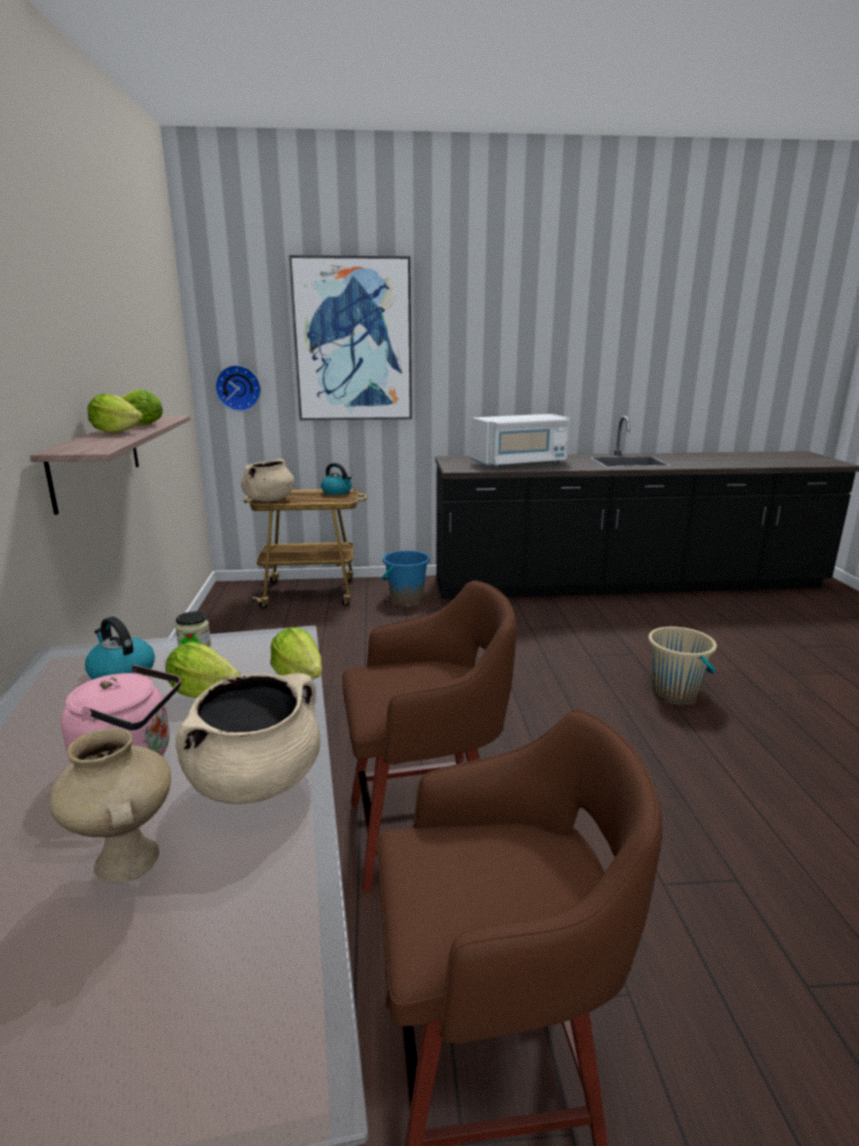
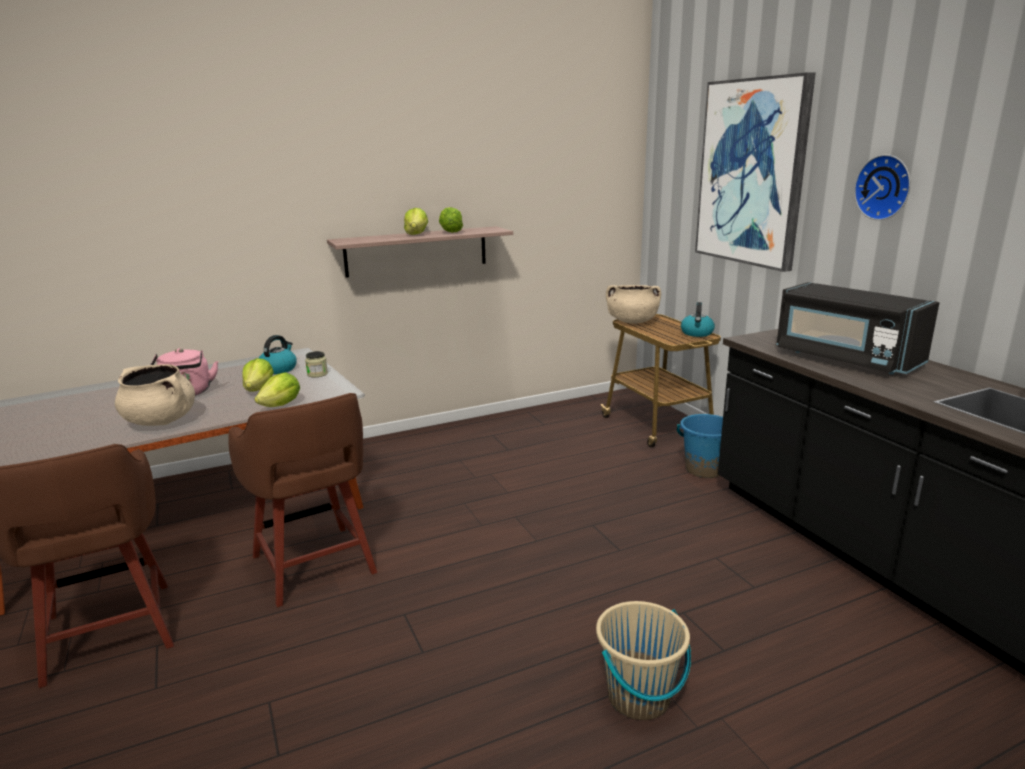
camera: 70 degrees right, 0 degrees up
(125, 860) = (105, 413): beige vase -> none
(238, 388) = (667, 213): wall clock -> wall clock (885, 187)
(520, 463) = (845, 359): white microwave -> black microwave

